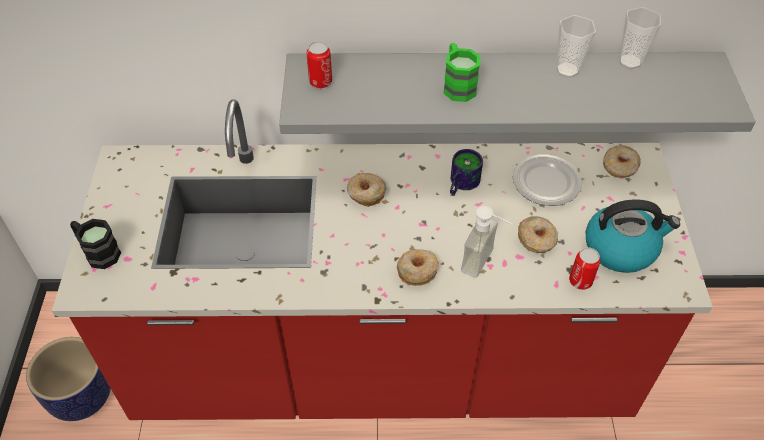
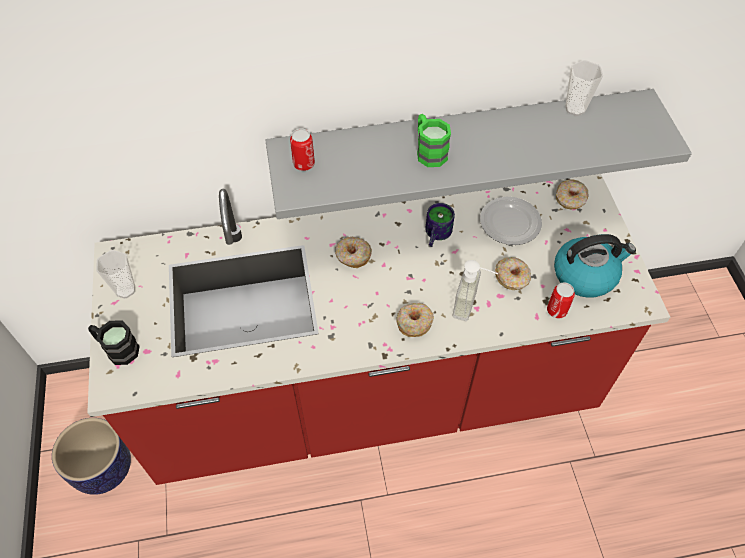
camera: 10 degrees left, 5 degrees up
(567, 70) = (522, 124): cup -> cup (125, 290)

